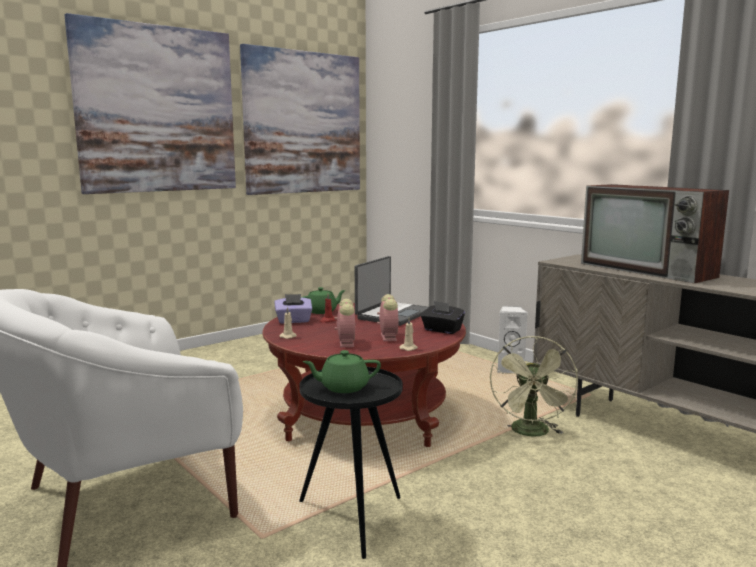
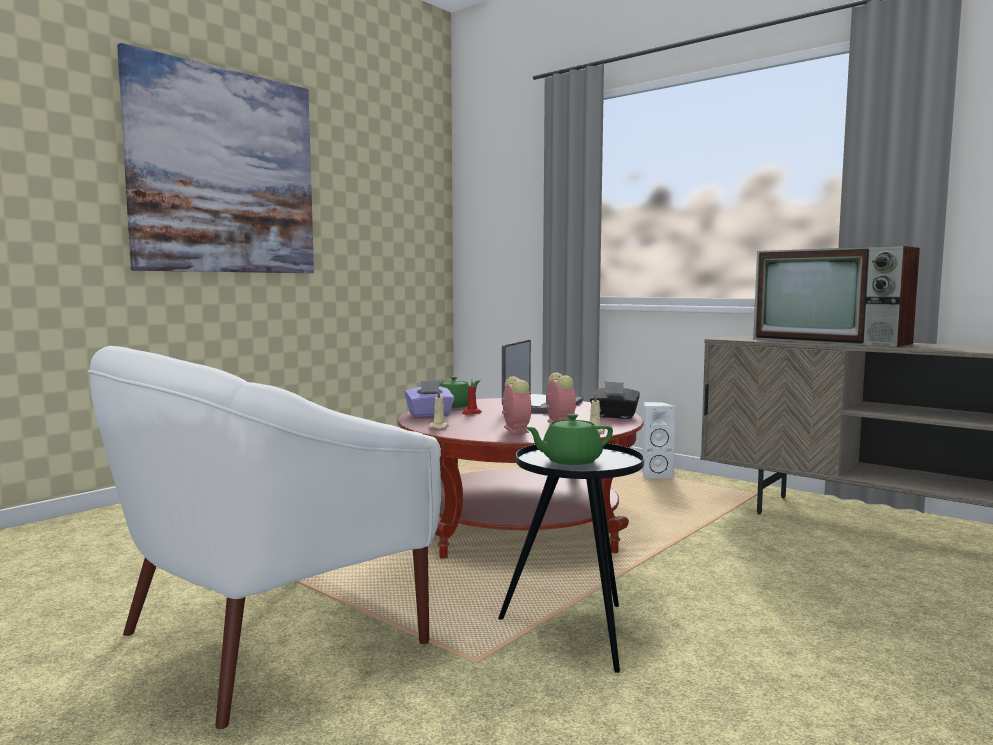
camera: 10 degrees left, 5 degrees down
(303, 123) = (387, 201): picture -> none
(532, 433) = (722, 532): green fan -> none

